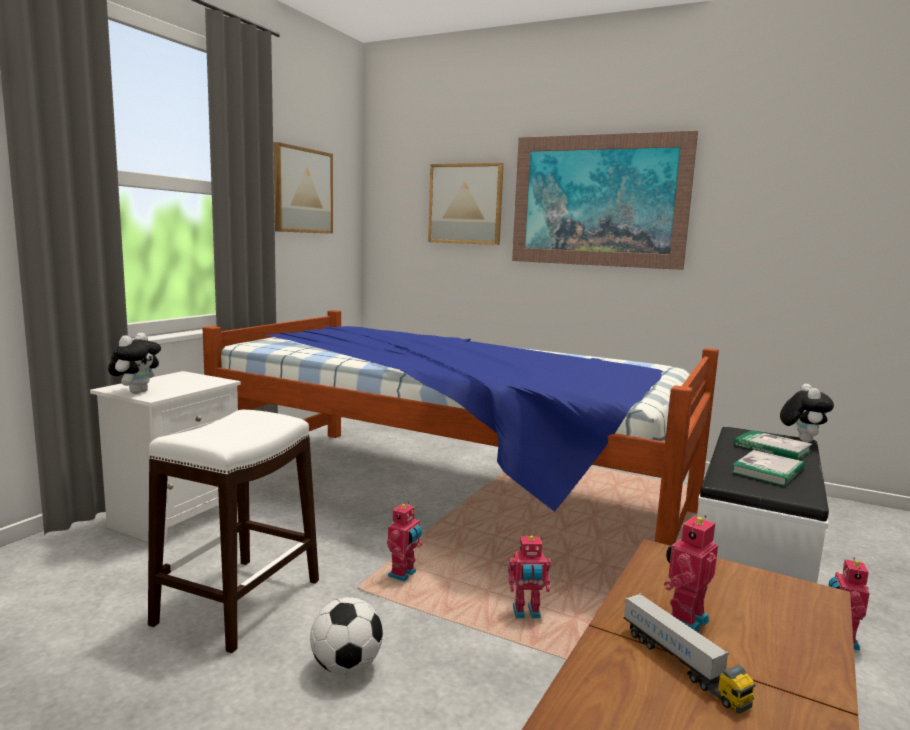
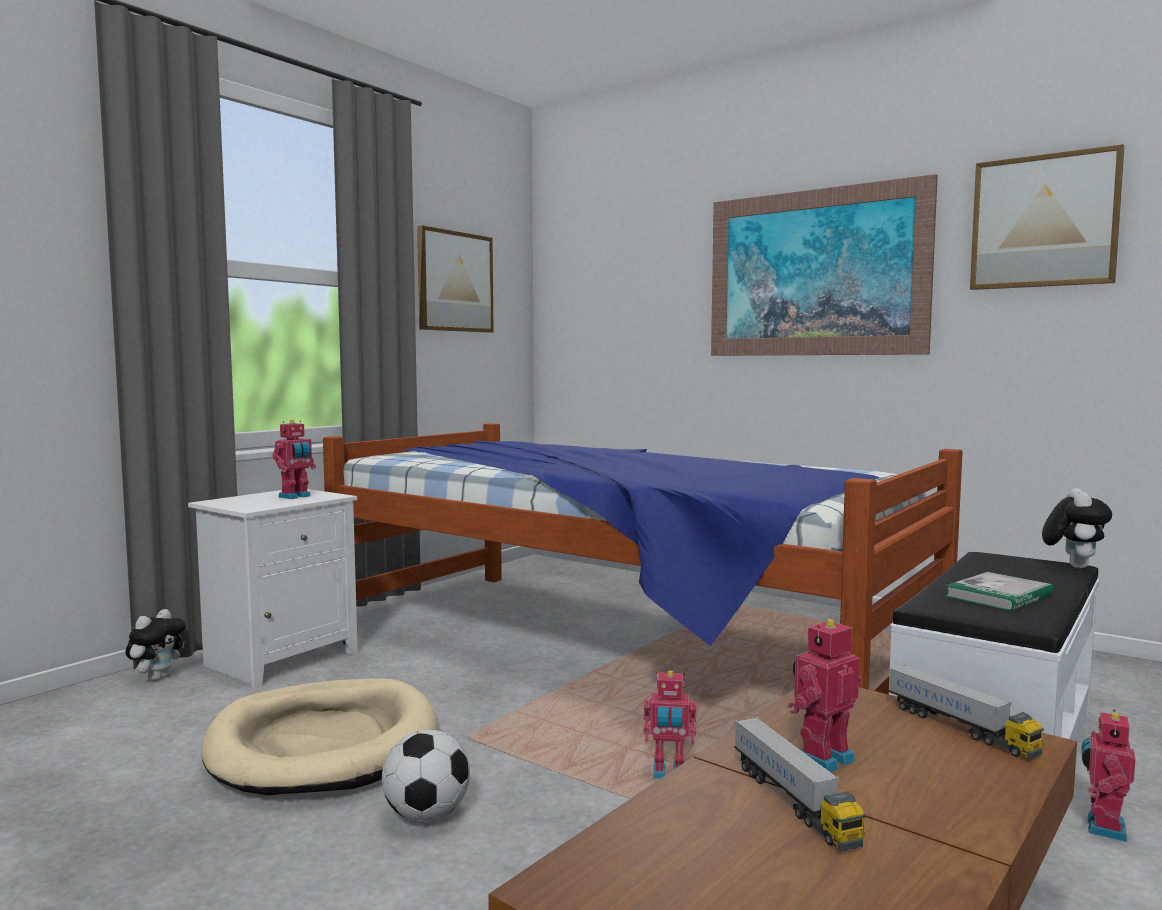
camera: 10 degrees right, 5 degrees down
(137, 392) = (236, 504): plush toy -> plush toy (158, 677)
(238, 602) = (324, 744): white stool -> beige dog bed
(403, 575) = (528, 727): toy robot -> toy robot (296, 497)
(465, 204) = (653, 288): picture -> picture (1044, 221)
(768, 584) = (960, 728): none -> toy truck
(772, 448) = (1023, 573): book -> none

